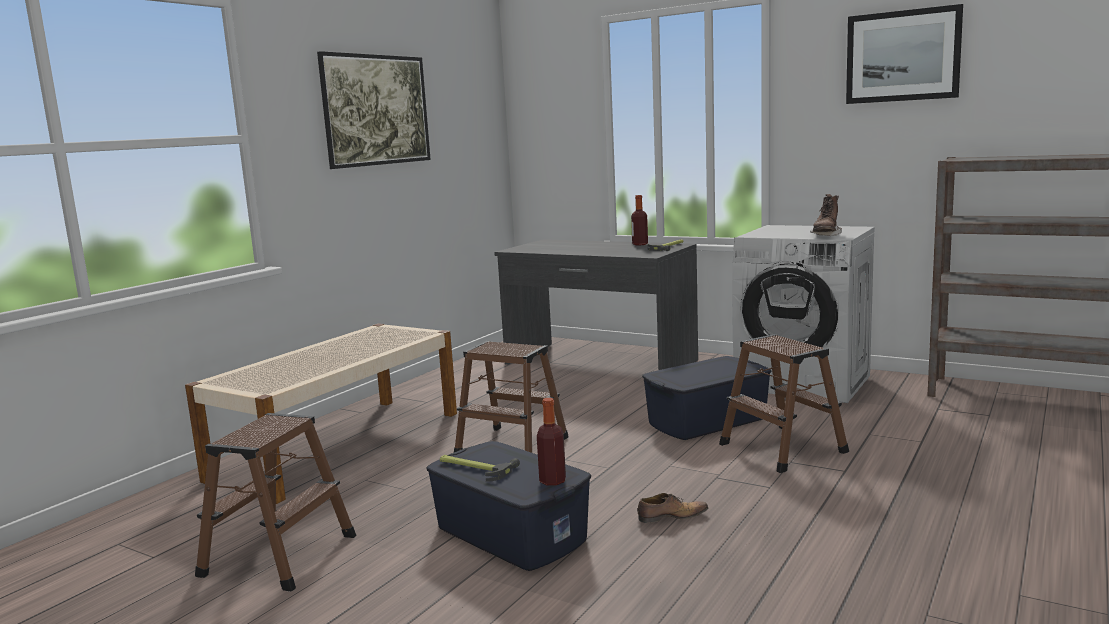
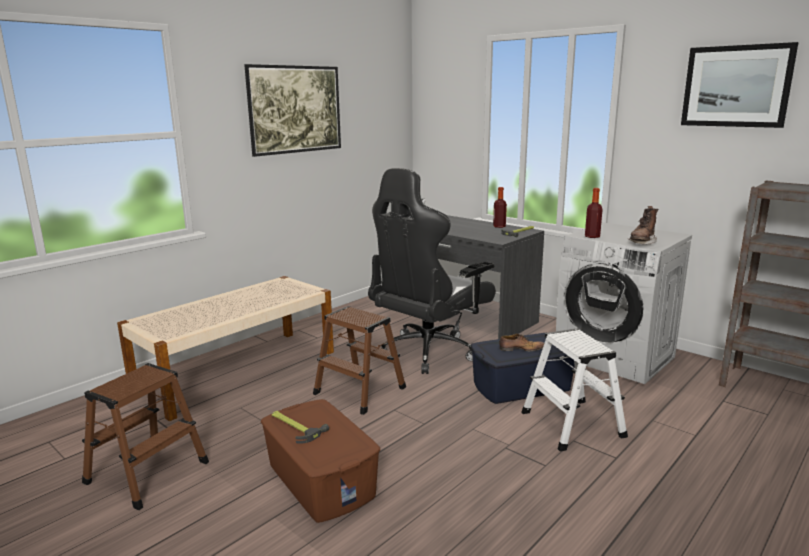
camera: 10 degrees right, 5 degrees up
(511, 533) = (321, 480): blue storage box -> brown storage box
(552, 481) = (346, 451): bottle -> bottle (592, 236)
(581, 399) = (431, 350): none -> black office chair
(671, 517) = (451, 484): shoe -> shoe (520, 349)
(783, 448) = (572, 424): brown step ladder -> white step ladder

